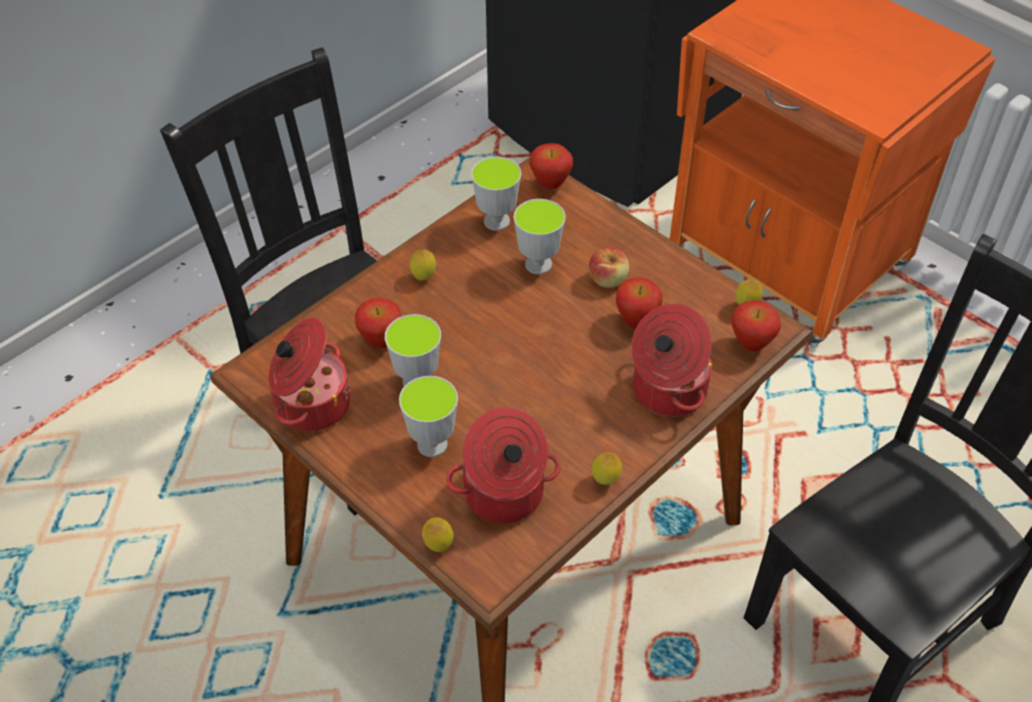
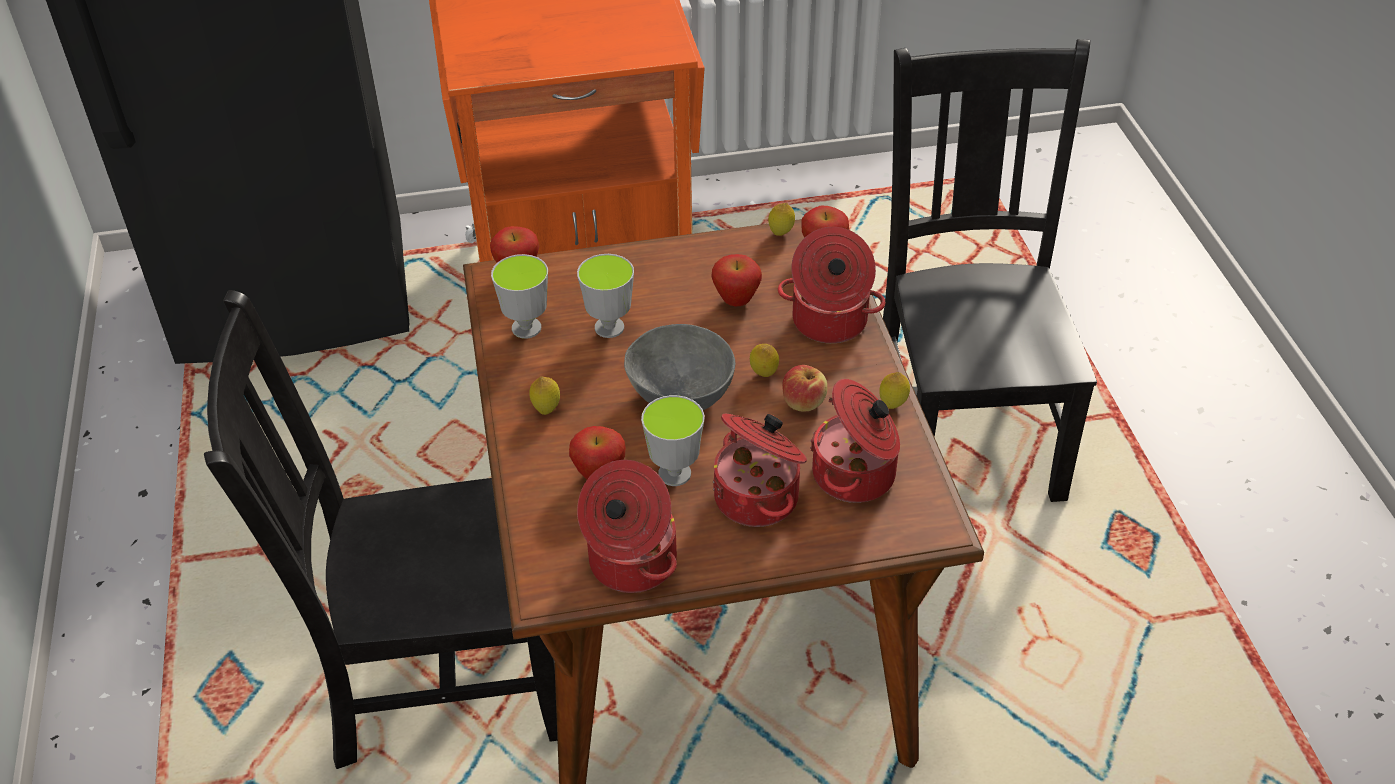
camera: 55 degrees left, 5 degrees down
(432, 444) = (759, 497): cup -> cooking pot
(438, 546) = (878, 545): lemon -> lemon (764, 375)
(502, 342) = (679, 395): none -> grey bowl
(608, 279) = (671, 294): apple -> apple (803, 402)

